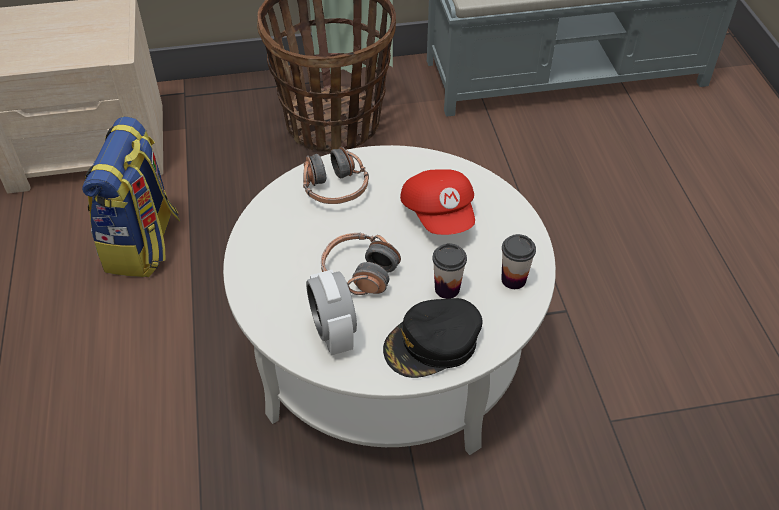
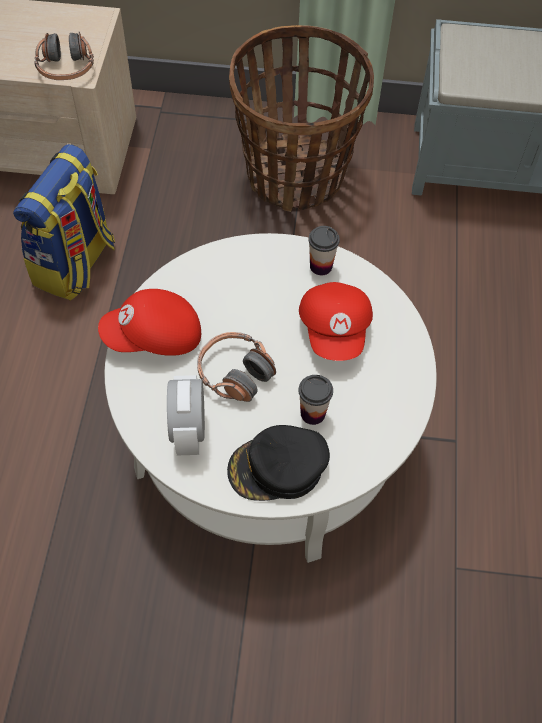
camera: 15 degrees right, 10 degrees up
(268, 260) = (154, 337): none -> red cap
(335, 188) = (243, 274): headphones -> headphones (66, 68)
(513, 279) = (381, 421): cup -> cup (321, 266)

